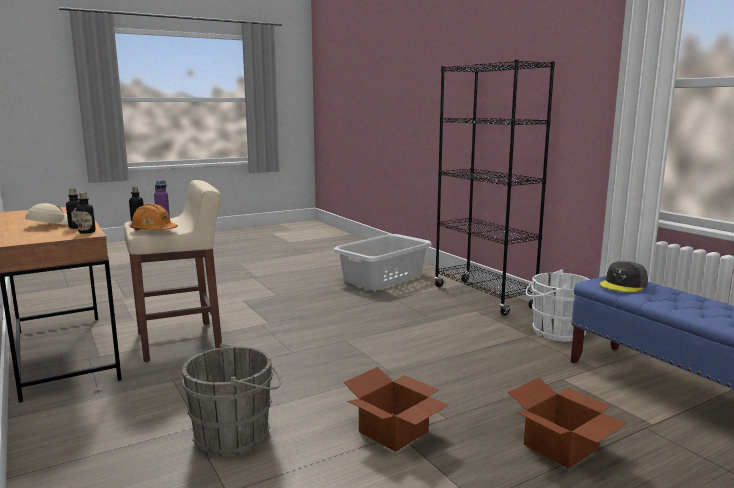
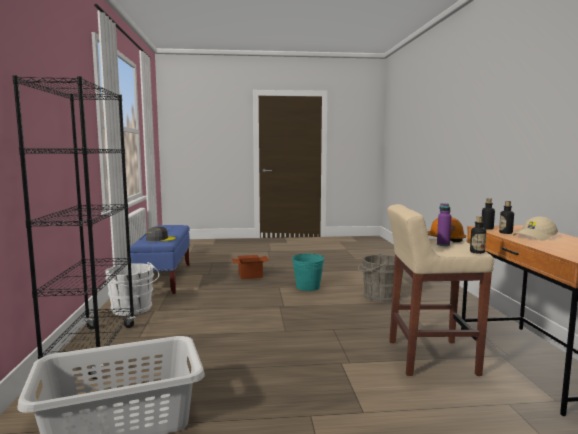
camera: 155 degrees left, 5 degrees down
(394, 432) = (308, 287): cardboard box -> turquoise bucket

